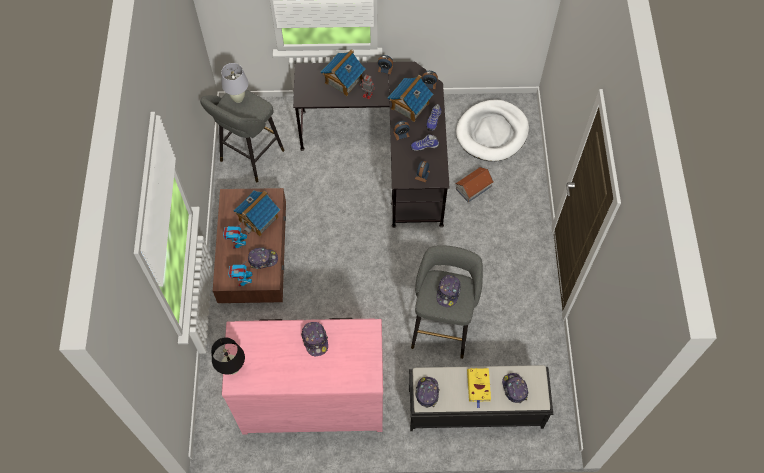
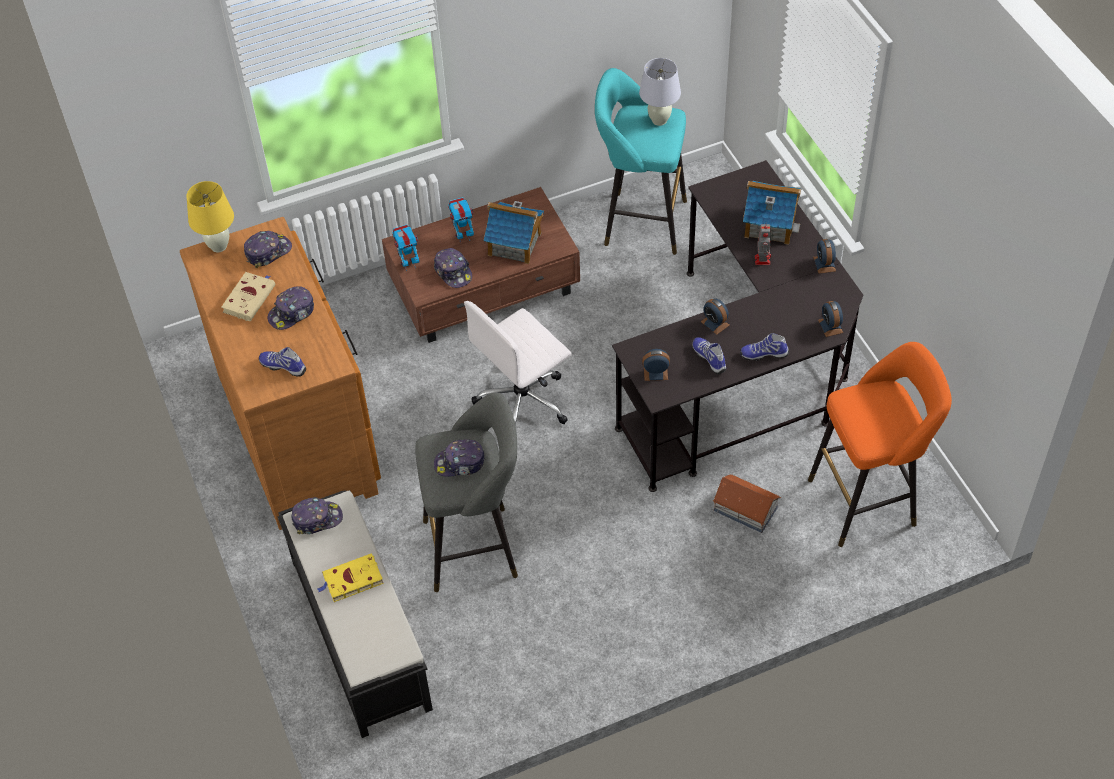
camera: 70 degrees right, 10 degrees down
(232, 368) = (219, 246): black table lamp -> yellow table lamp
(249, 158) = (639, 222): grey stool -> turquoise stool
(289, 362) = (249, 298): none -> beige book
(312, 397) = (300, 430): pink dresser -> brown dresser
(350, 266) = (524, 400): none -> white office chair
(357, 357) = (284, 366): none -> shoe
(409, 106) = (773, 316): toy house -> none
(492, 132) = (868, 500): white dog bed -> orange stool
(514, 389) = (366, 627): cap -> cap (268, 252)

